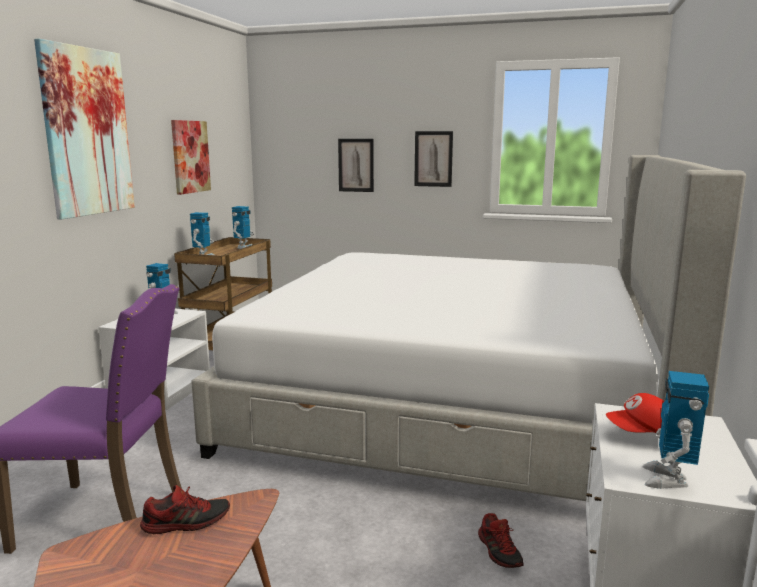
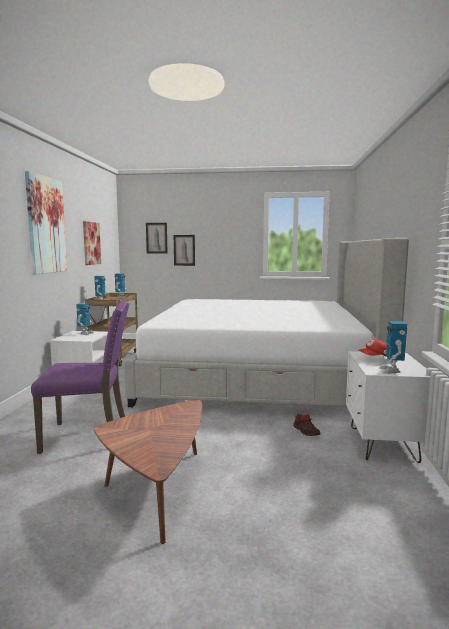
camera: 10 degrees left, 5 degrees down
(186, 522) = (161, 413): shoe -> none
(433, 159) = (230, 246): picture -> picture (156, 238)

